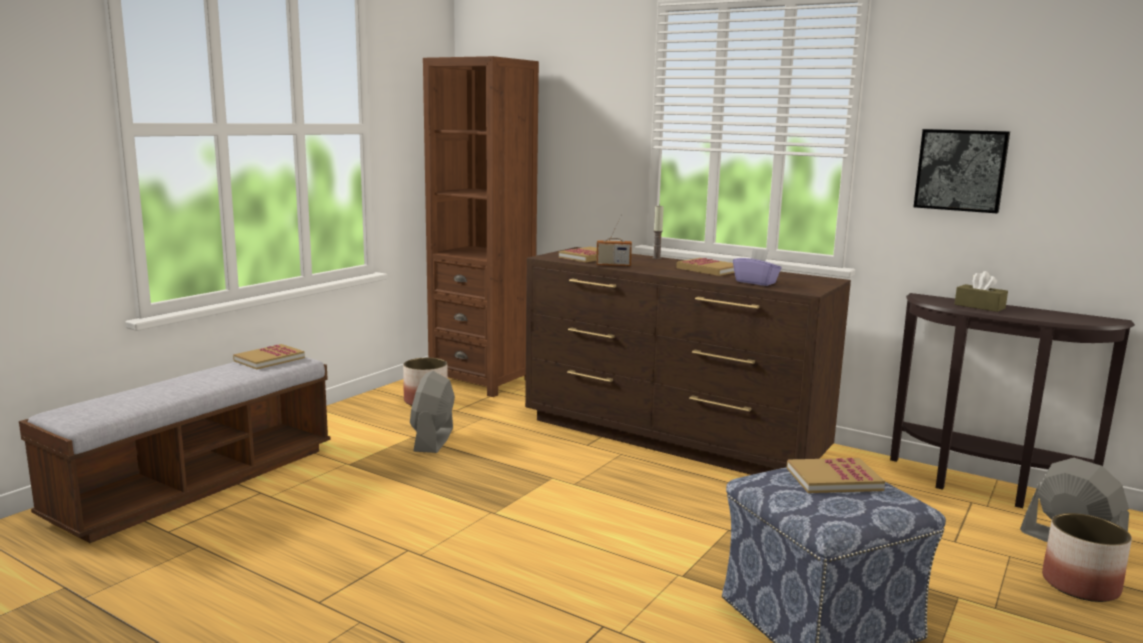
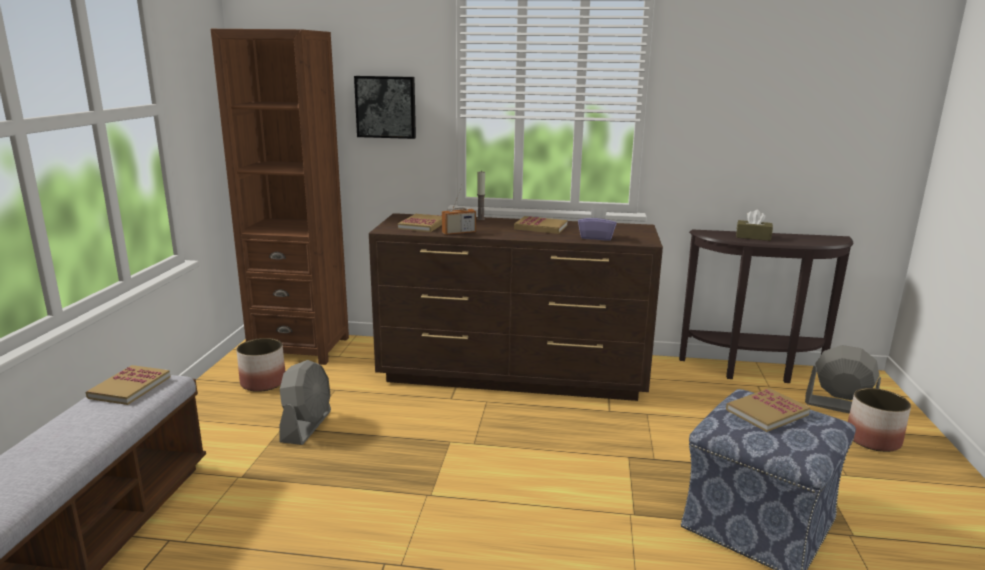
camera: 25 degrees left, 5 degrees up
(433, 440) = (306, 426): grey fan -> grey fan turned 150 degrees counterclockwise
(961, 170) = (729, 129): picture -> picture (386, 107)

